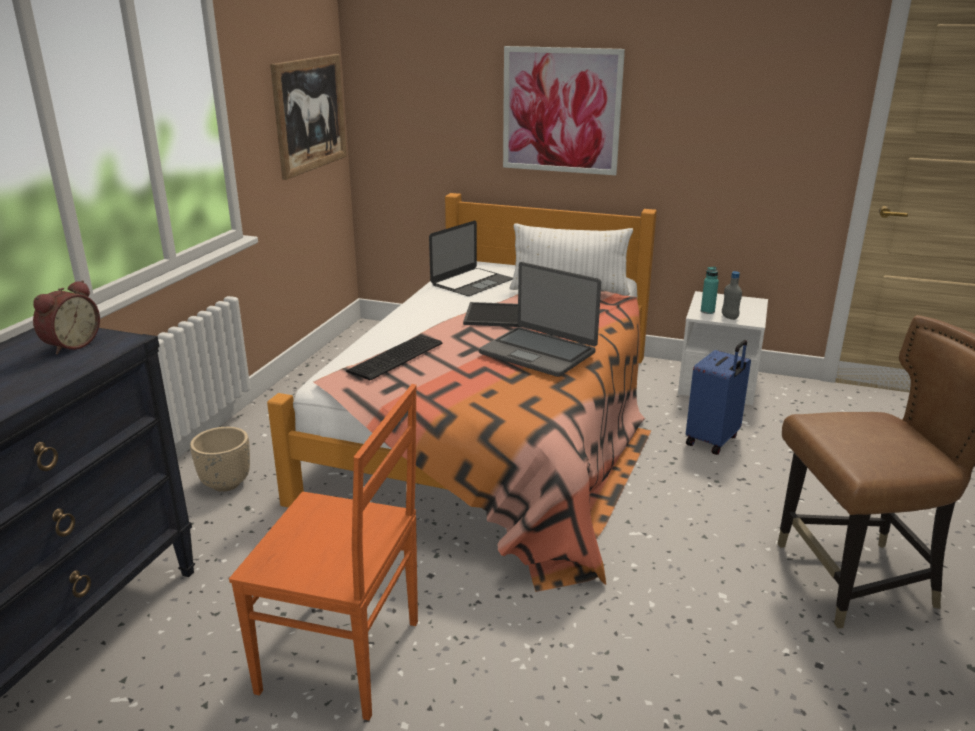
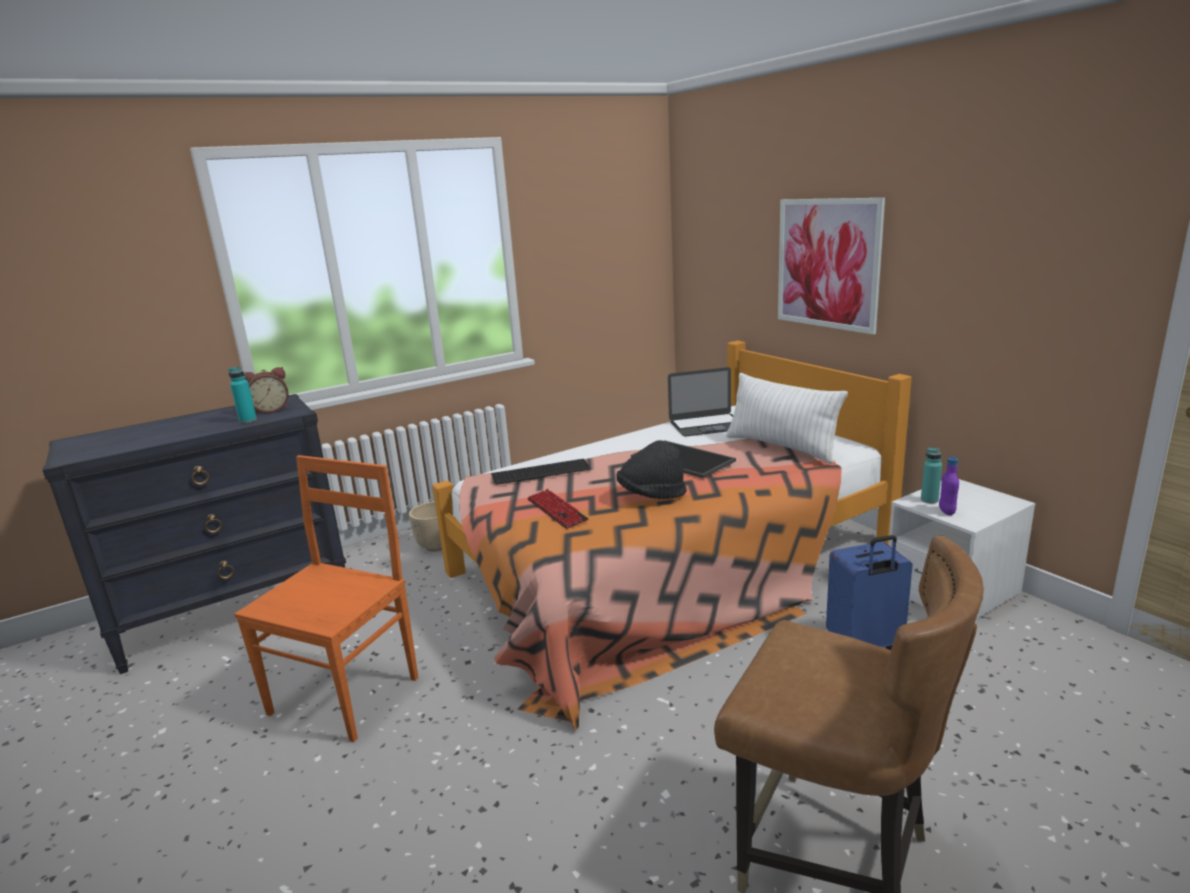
camera: 40 degrees right, 5 degrees down
(69, 363) = (248, 420): none -> turquoise bottle
(309, 114) = (619, 263): picture -> none
(345, 657) = (347, 693): orange chair -> orange chair turned 120 degrees counterclockwise
(475, 388) = (557, 510): none -> keyboard
(538, 352) = (652, 495): laptop -> black hat
(729, 317) = (946, 511): grey bottle -> purple bottle

